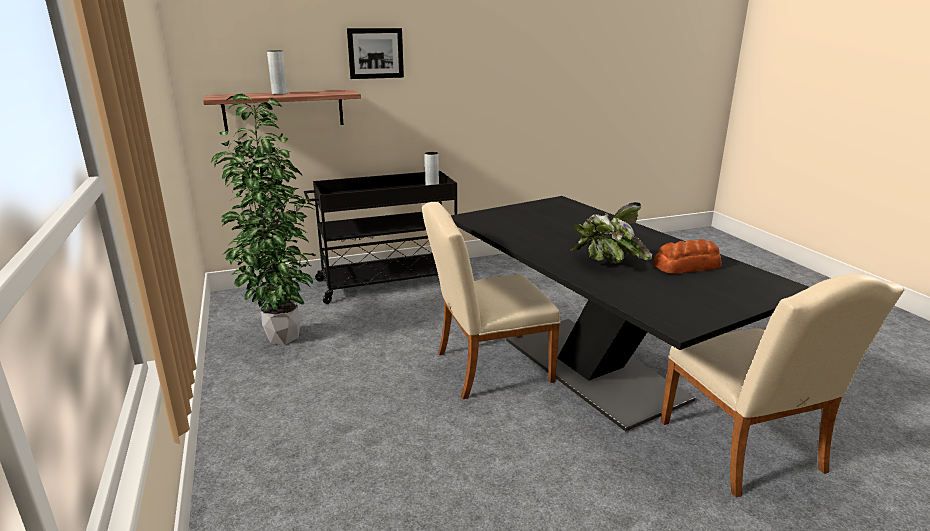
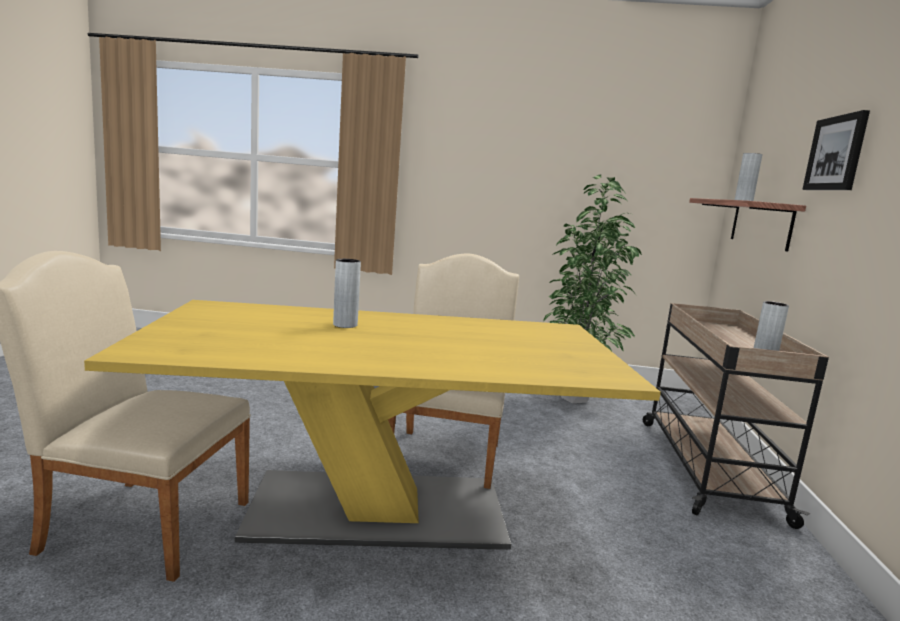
camera: 115 degrees right, 10 degrees down
(387, 282) = (706, 466): black cart -> beige cart
(592, 369) = (378, 510): black dining table -> yellow dining table
(606, 264) = (345, 325): potted plant -> grey vase
(687, 266) = (273, 343): bread -> none

